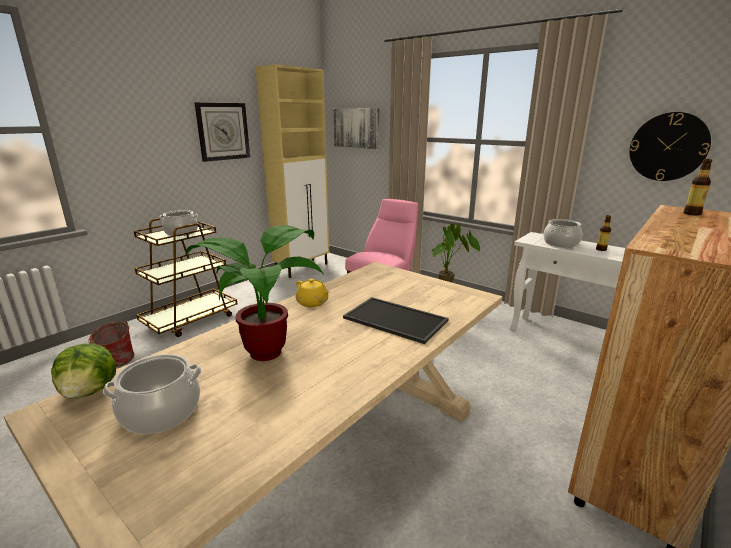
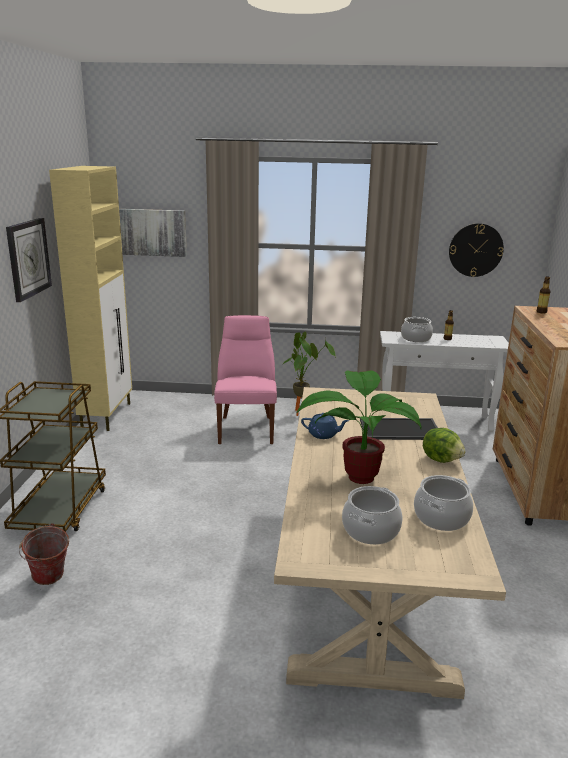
camera: 35 degrees left, 0 degrees up
(90, 391) = (299, 540): lettuce -> lettuce (441, 459)
(181, 232) = (51, 400): cooking pot -> cooking pot (441, 517)
(313, 303) = (323, 435): yellow teapot -> blue teapot

